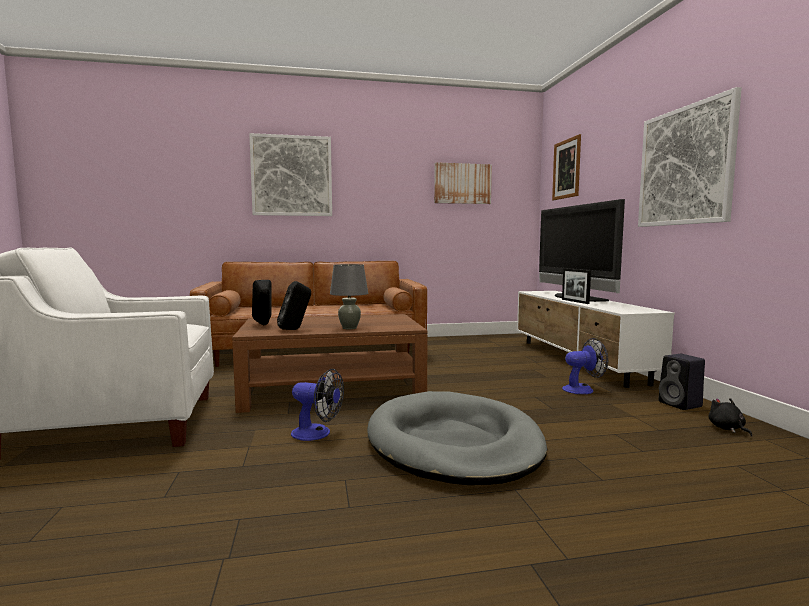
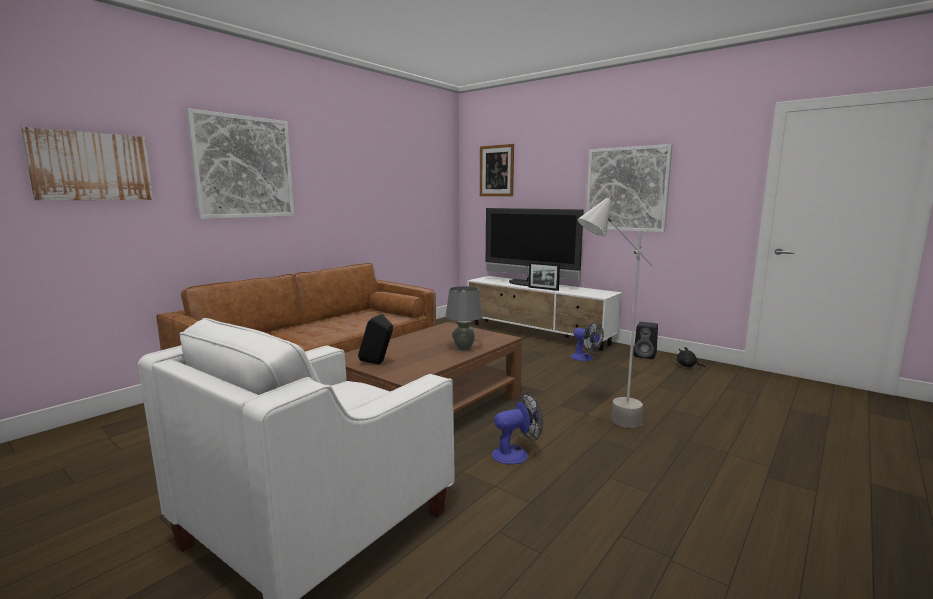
camera: 40 degrees left, 5 degrees up
(295, 329) = (426, 362): black speaker -> none
(453, 443) = (605, 424): grey dog bed -> grey floor lamp
(462, 183) = (406, 178): picture -> picture (92, 166)
(582, 389) = (585, 358): fan -> fan turned 105 degrees clockwise

